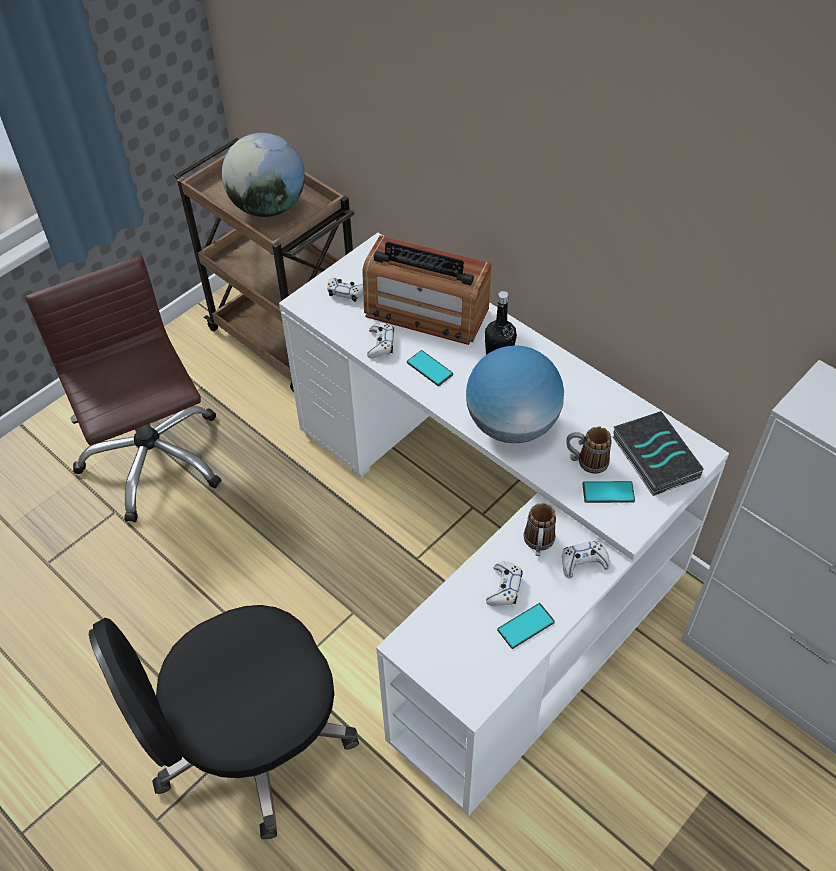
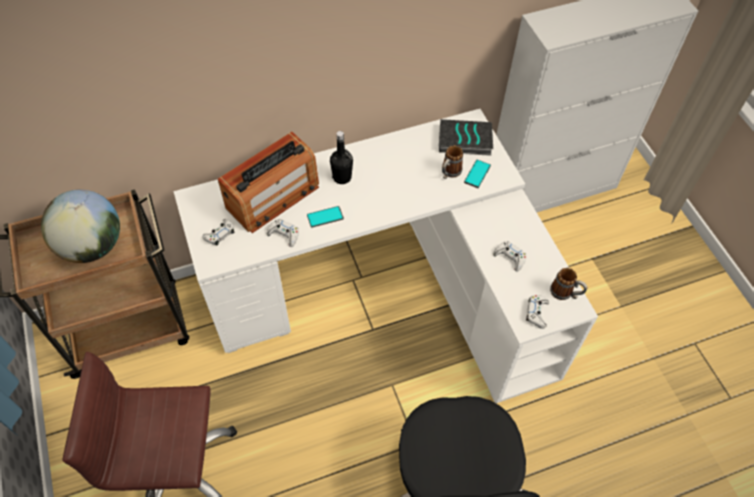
camera: 65 degrees left, 5 degrees up
(512, 425) = (399, 195): globe -> none
(525, 626) = (540, 259): phone -> none
(538, 544) = (488, 227): mug -> mug (565, 293)
(583, 562) = (512, 211): white game controller -> white game controller (536, 313)

